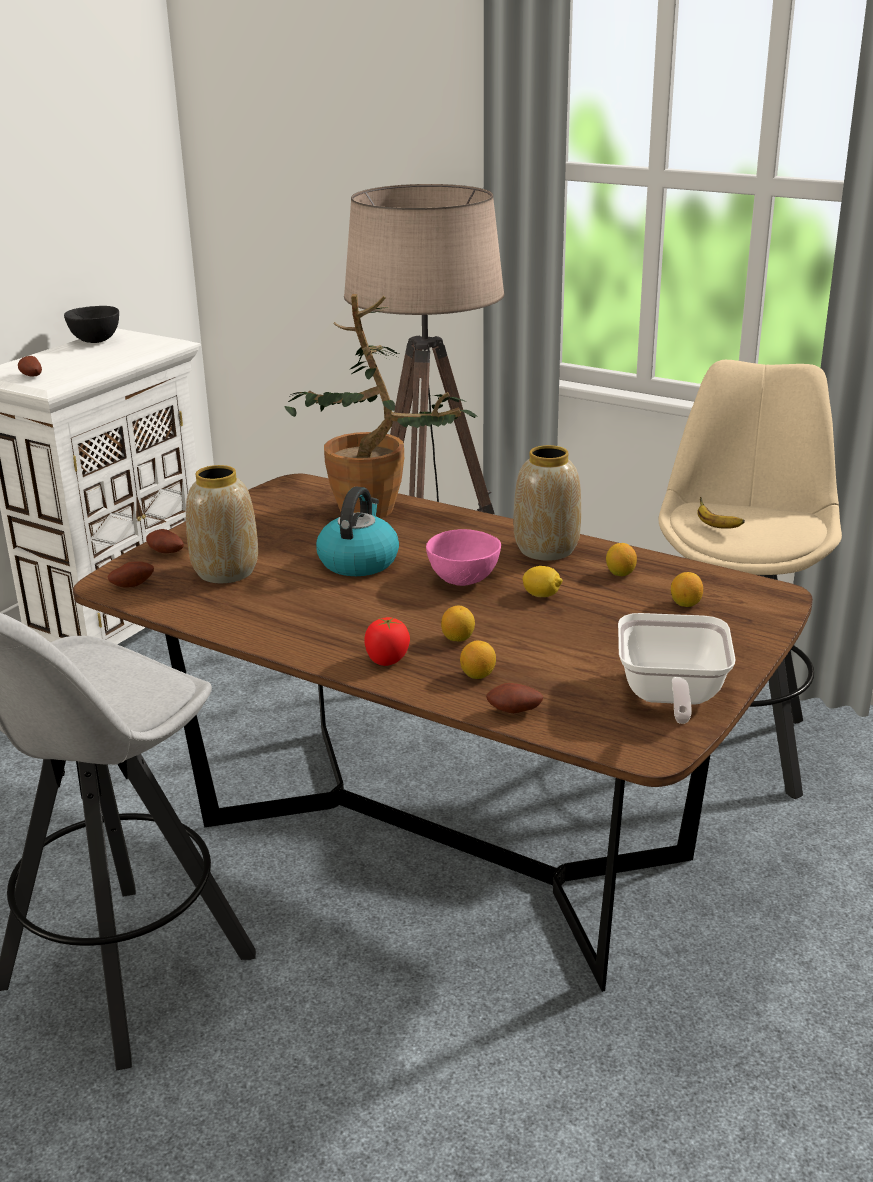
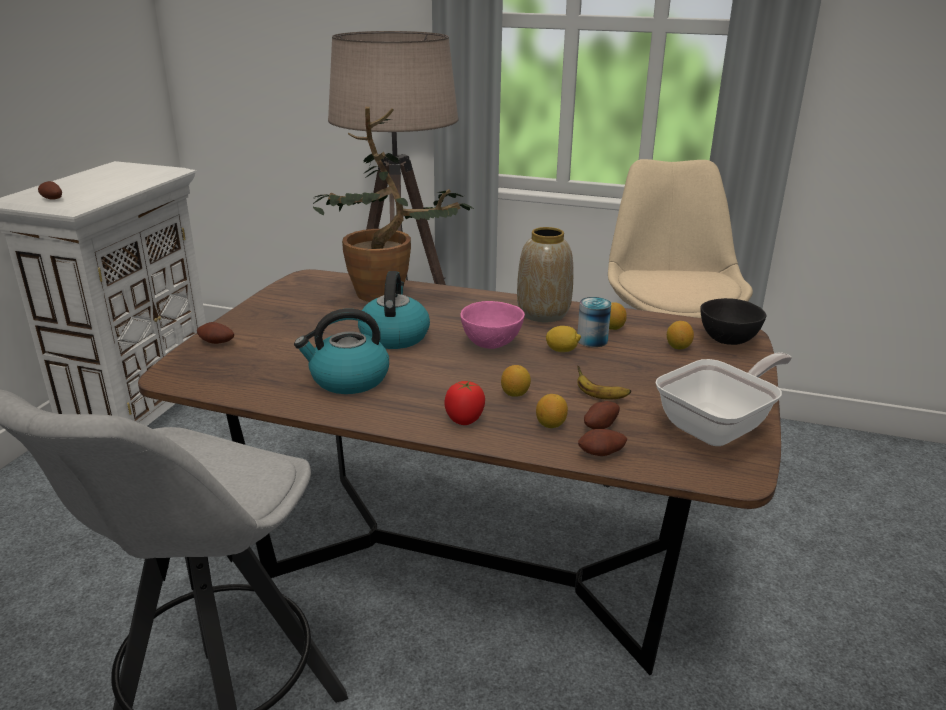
camera: 15 degrees left, 0 degrees up
(95, 341) = (102, 171): black bowl -> black bowl (728, 341)
(132, 585) = (195, 374): potato -> potato (599, 425)
(225, 572) = (279, 355): vase -> none
(285, 605) = (348, 379): none -> kettle
(585, 586) = (592, 340): none -> can
(670, 698) = (720, 426): frying pan -> frying pan turned 120 degrees counterclockwise
(716, 526) = (659, 286): banana -> banana (599, 396)

